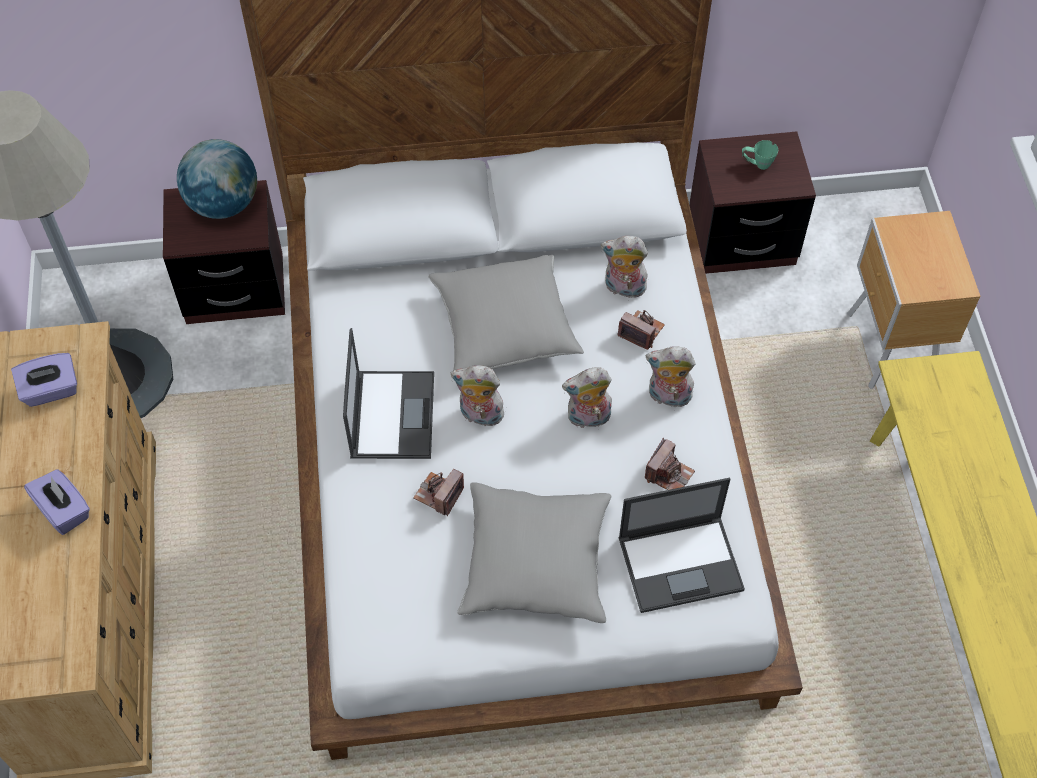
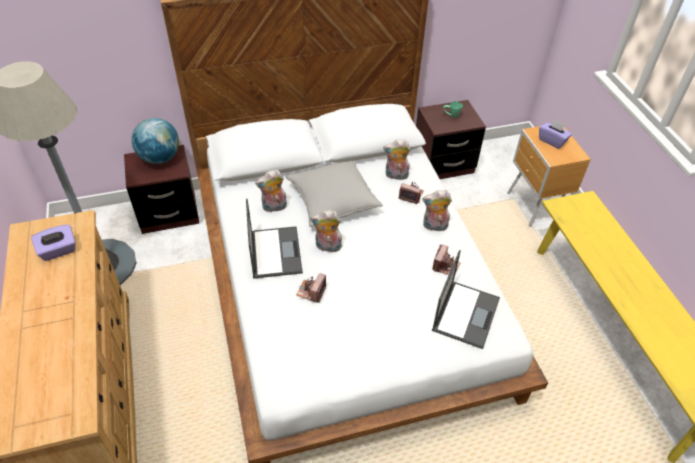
camera: 10 degrees left, 10 degrees down
(64, 510) = (70, 319): purple tissue box -> purple tissue box (552, 141)
(535, 563) = (378, 324): grey pillow -> none
(588, 419) = (391, 242): plush toy -> plush toy (274, 207)
(681, 563) = (466, 313): laptop -> laptop turned 45 degrees counterclockwise

